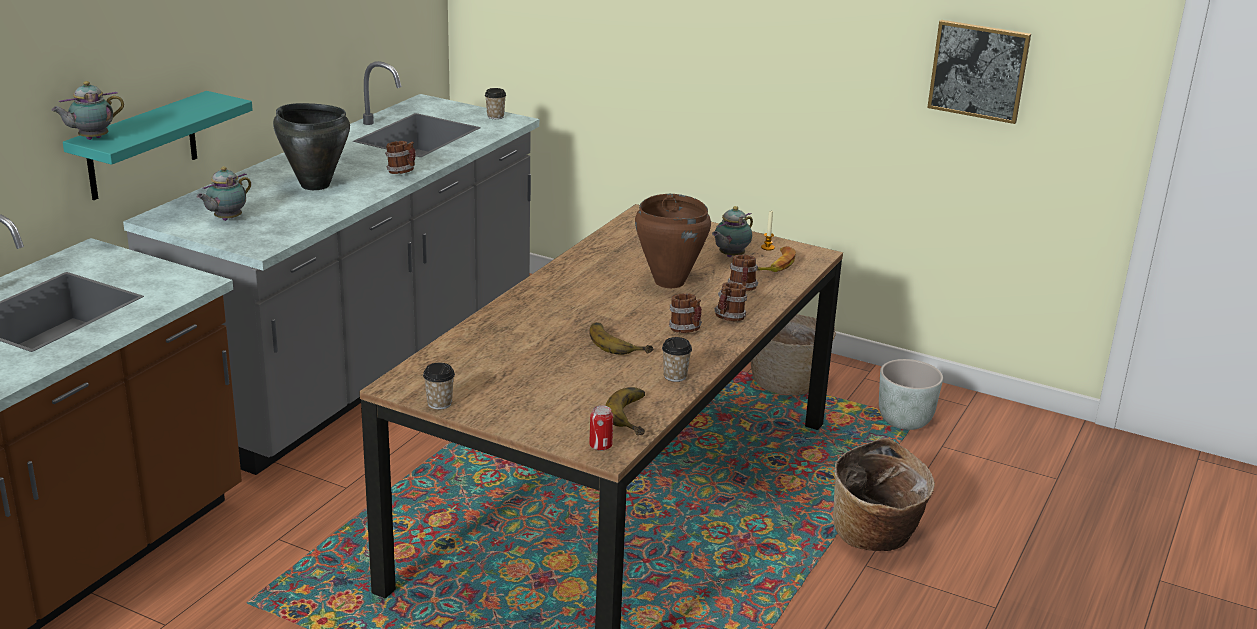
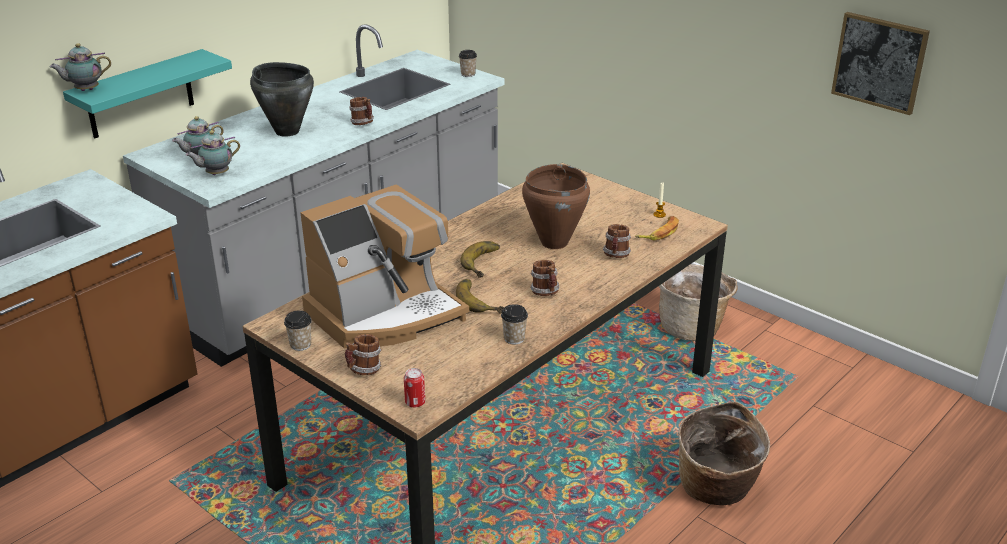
camera: 15 degrees right, 5 degrees up
(520, 365) = (386, 314): none -> coffee machine
(636, 415) = (461, 375): banana -> banana (486, 263)
(729, 319) = (590, 284): mug -> mug (364, 370)
(730, 256) = (621, 221): teapot -> teapot (216, 174)
(905, 421) = (787, 376): grey planter -> none

